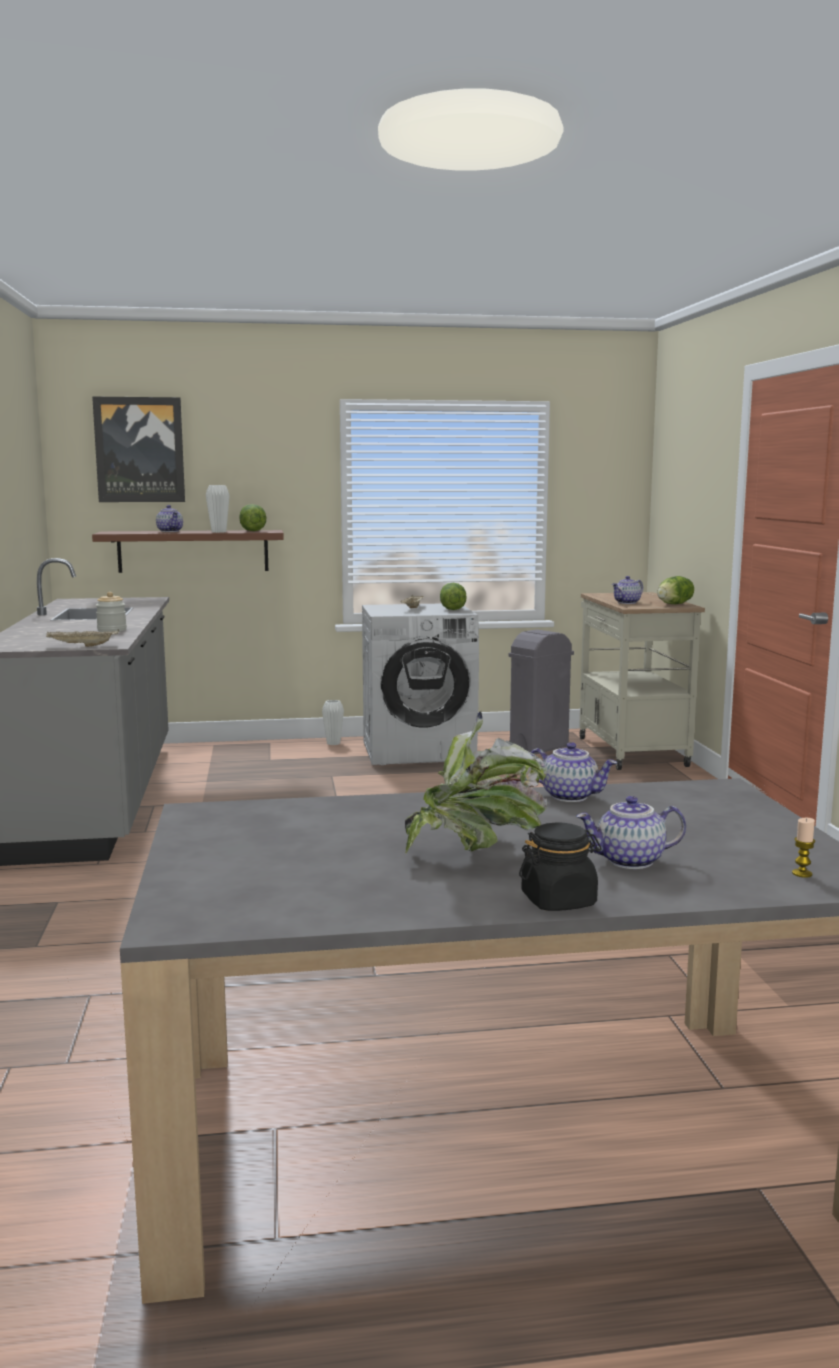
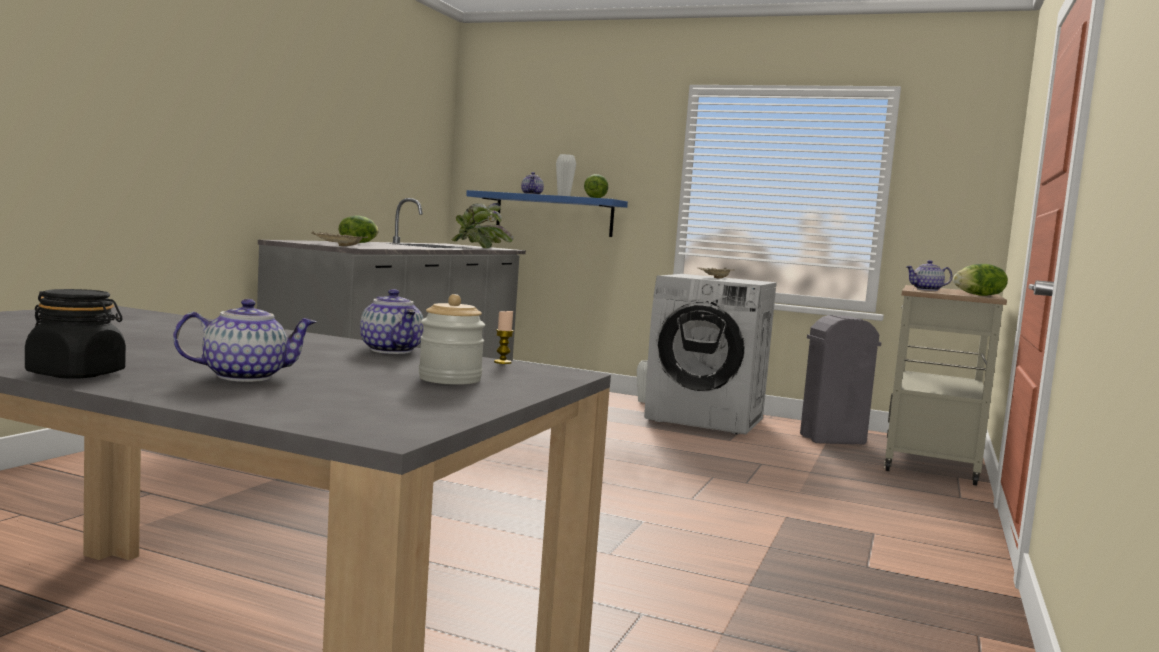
camera: 30 degrees right, 5 degrees down
(112, 630) = (398, 247): jar -> jar (450, 379)
(139, 450) = (523, 127): picture -> none
(193, 551) = (554, 214): brown shelf -> blue shelf
(452, 609) = (750, 282): lettuce -> lettuce (358, 243)
(476, 852) = (163, 350): potted plant -> potted plant (480, 248)
(629, 861) = (246, 376): teapot -> teapot turned 135 degrees clockwise
(802, 873) = (355, 414): candle -> candle (502, 362)

